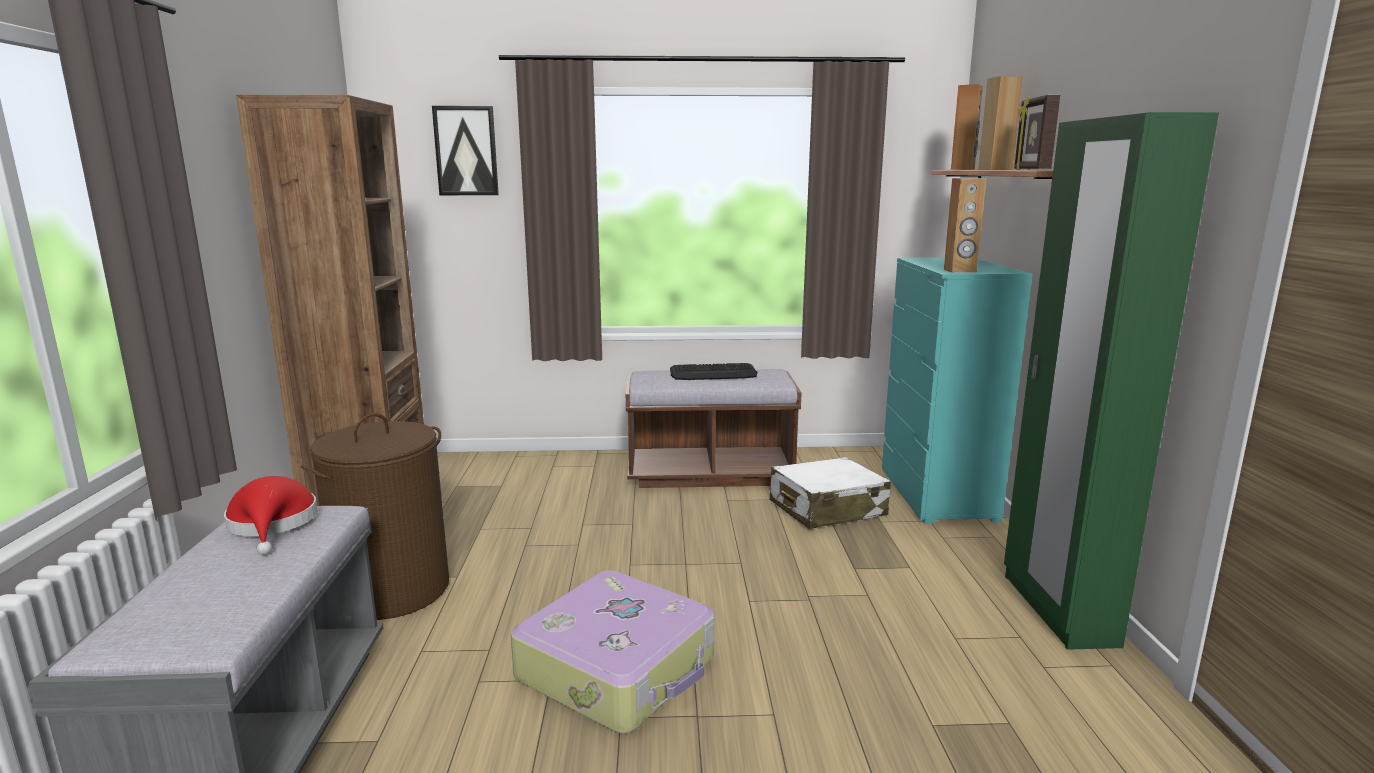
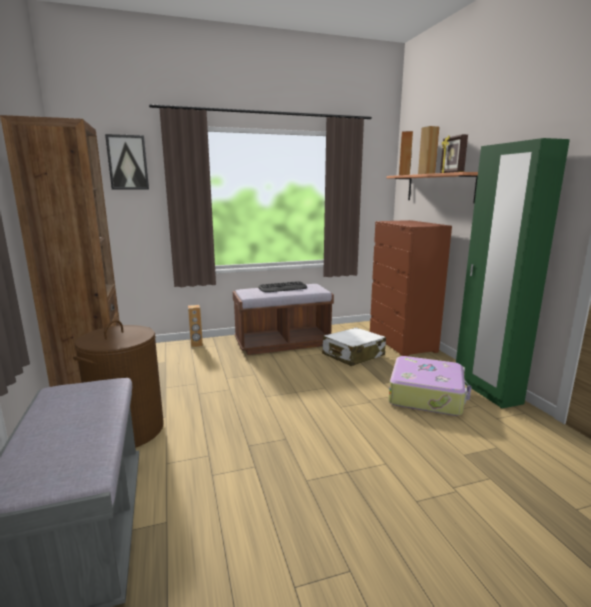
camera: 15 degrees left, 0 degrees up
(273, 524) = (76, 395): red hat -> none
(619, 668) = (290, 453): suitcase -> suitcase (427, 395)
(937, 495) = (402, 343): turquoise dresser -> brown dresser
(960, 271) = (417, 225): brown speaker -> brown speaker (196, 345)

